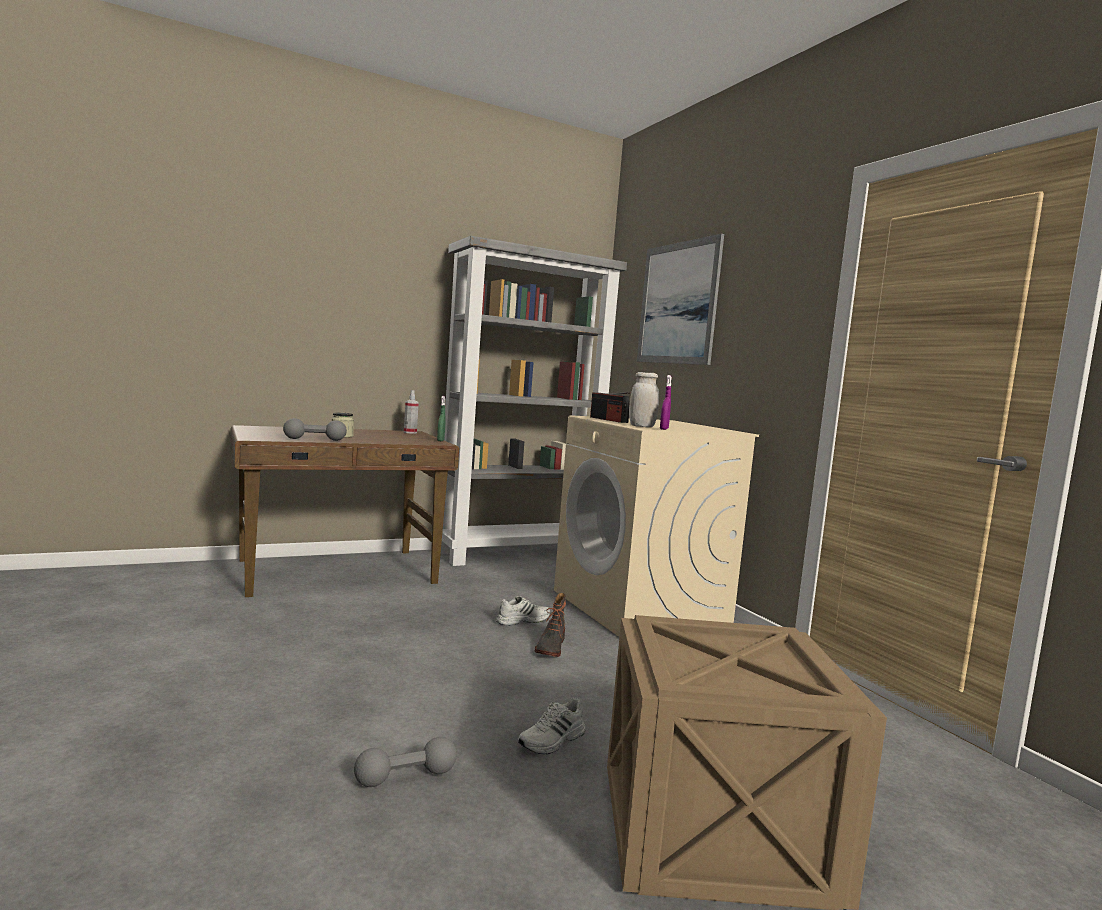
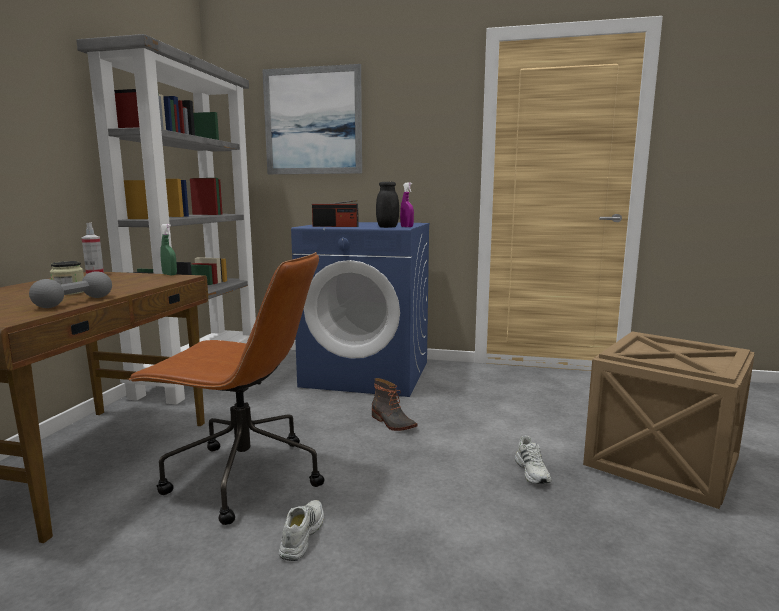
camera: 50 degrees left, 5 degrees up
(376, 620) = (242, 477): none -> brown office chair
(405, 777) = (551, 549): grey dumbbell -> none
(522, 620) = (333, 416): white shoe -> white shoe (301, 535)
(641, 426) = (387, 227): white jar -> black jar
(641, 608) = (367, 374): beige washing machine -> blue washing machine

